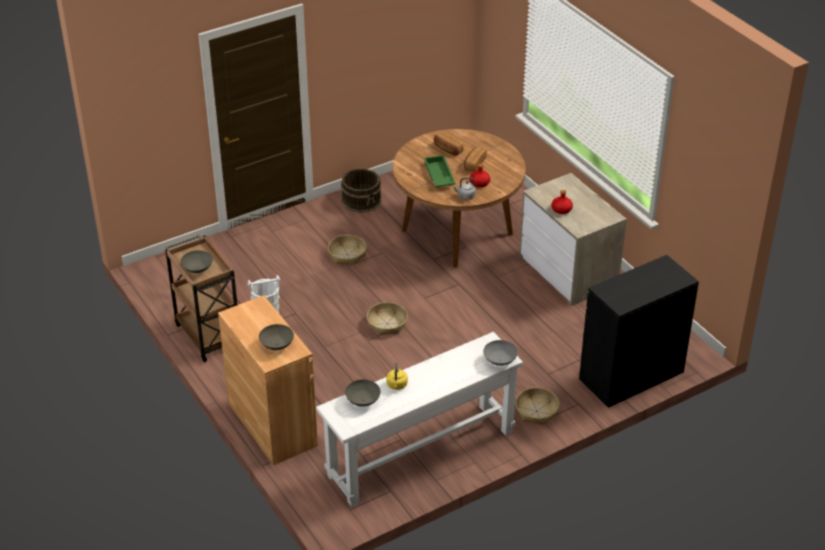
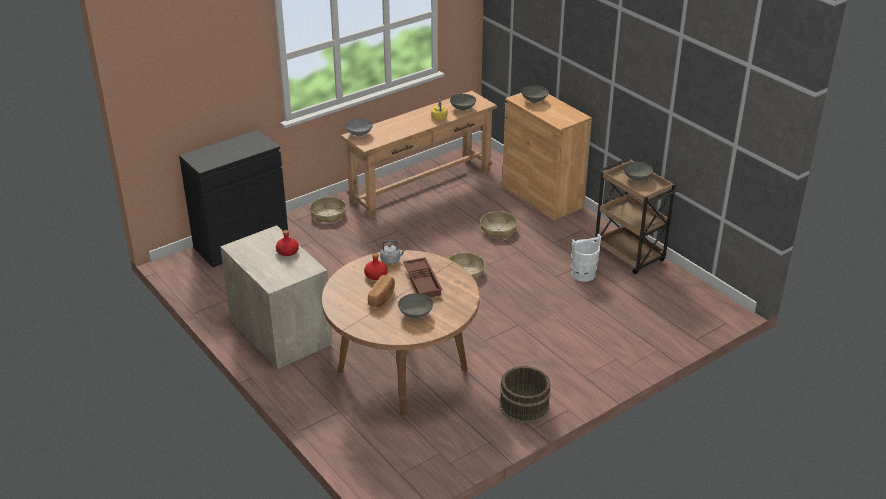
camera: 175 degrees right, 5 degrees down
(347, 254) = (522, 336): basket -> basket (498, 229)
(421, 453) = (421, 185): white console table -> brown console table
(438, 175) = (423, 281): green tray -> brown tray
(447, 149) = (415, 314): bread -> grey bowl

